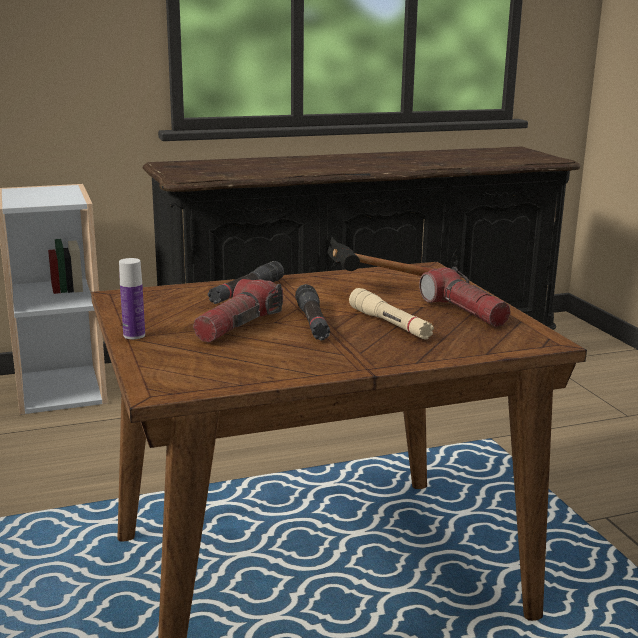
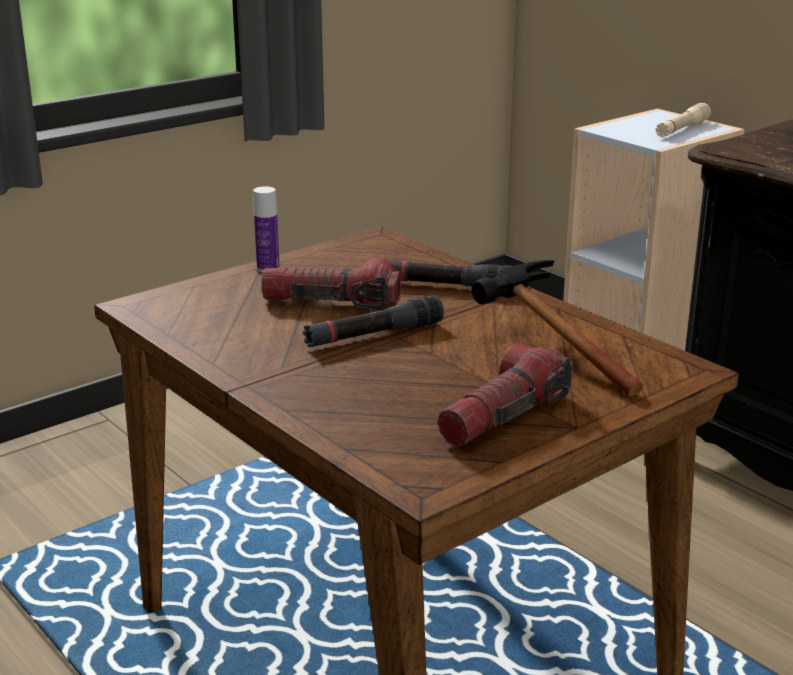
camera: 70 degrees right, 5 degrees up
(390, 324) = (406, 376): beige flashlight -> beige flashlight (681, 129)

